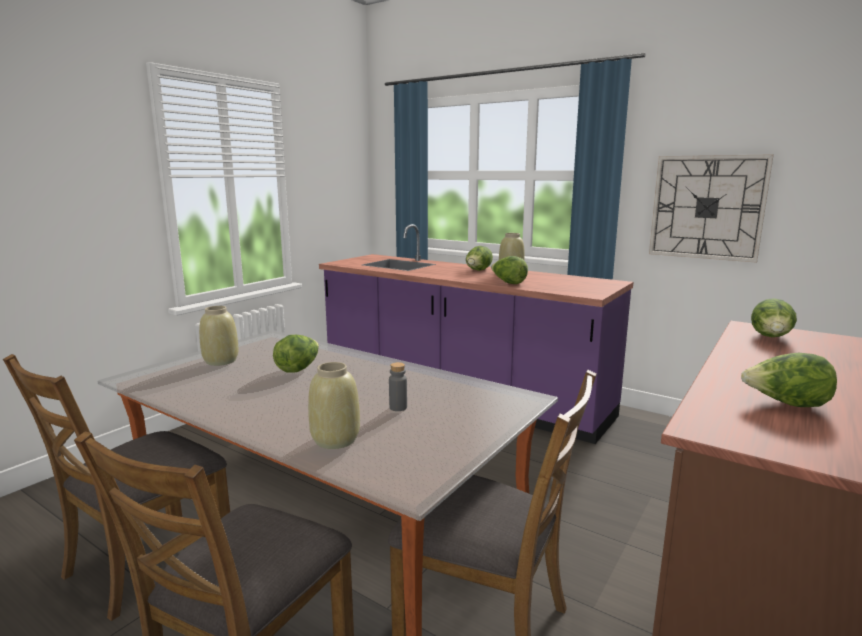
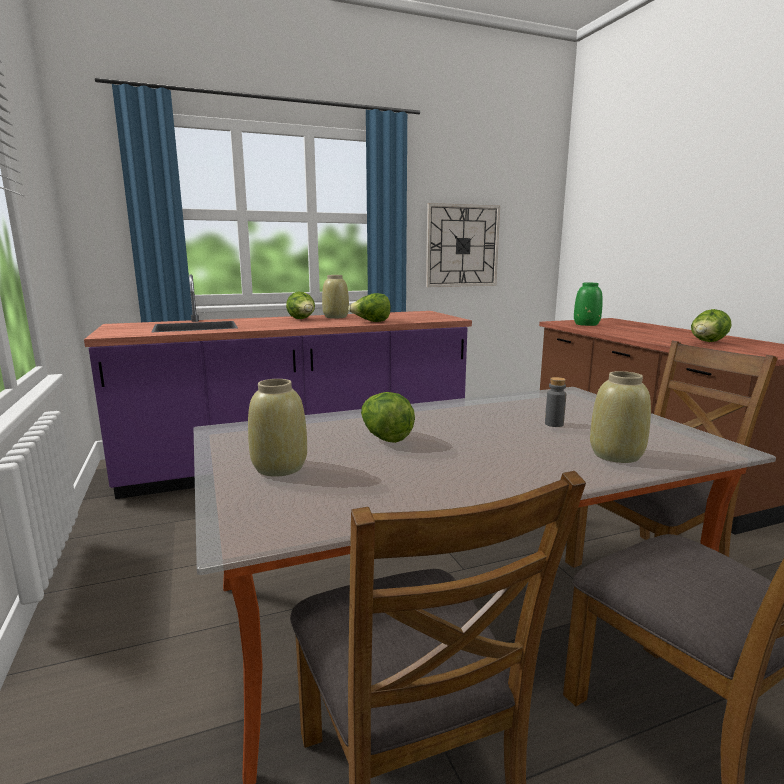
camera: 55 degrees left, 0 degrees up
(771, 338) = (586, 324): lettuce -> green vase

